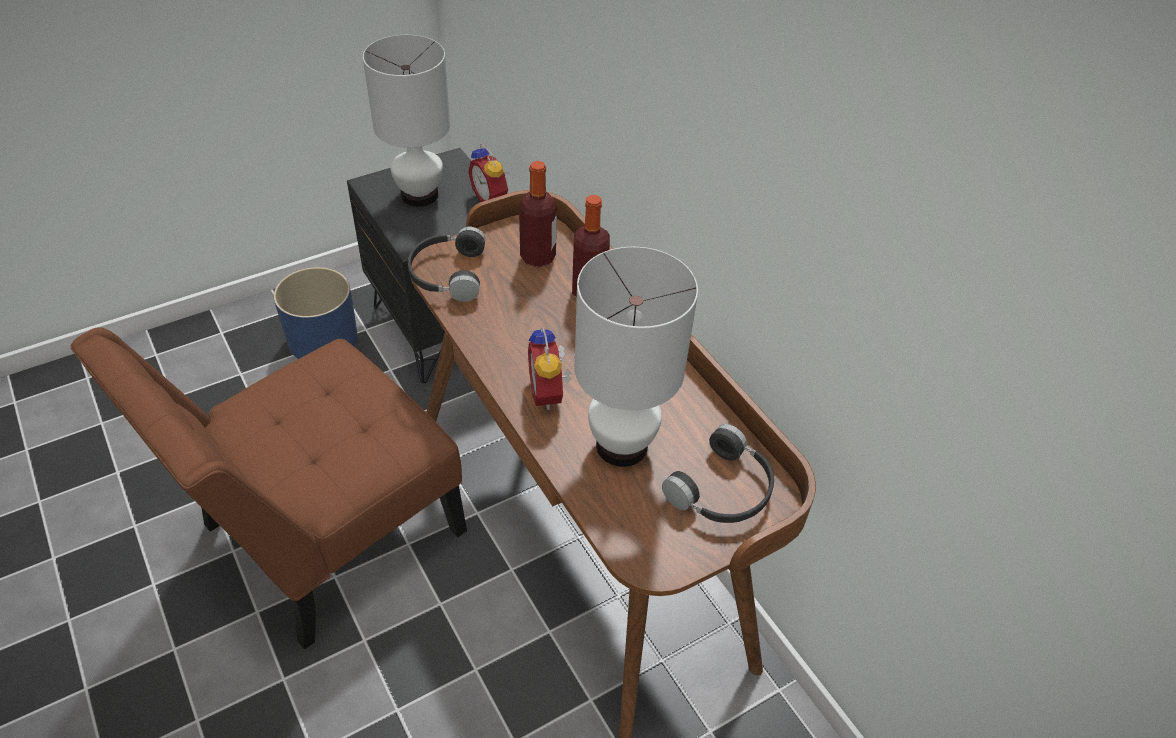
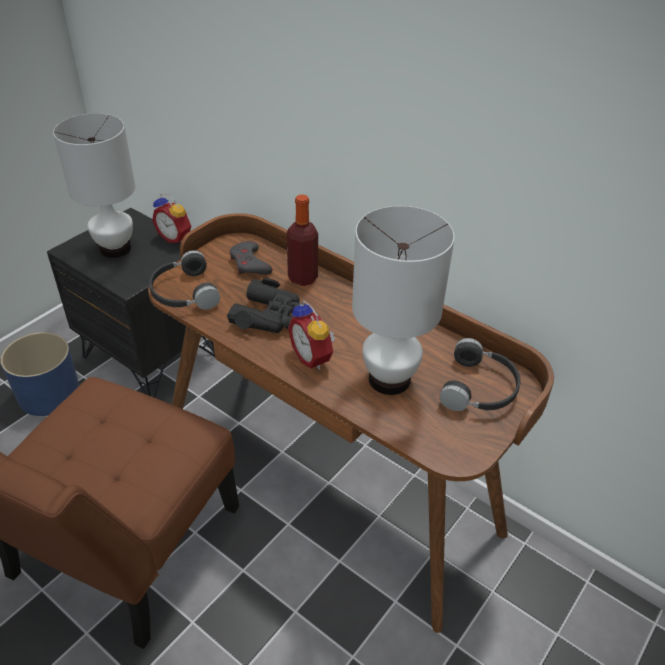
camera: 20 degrees left, 5 degrees down
(527, 329) = (270, 316): none -> black binoculars
(538, 257) = (249, 263): bottle -> grey game controller

